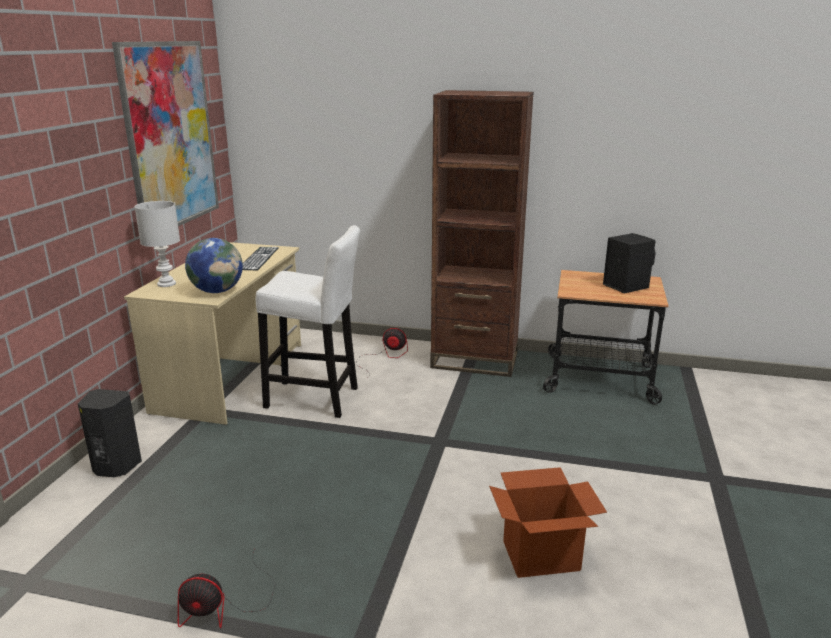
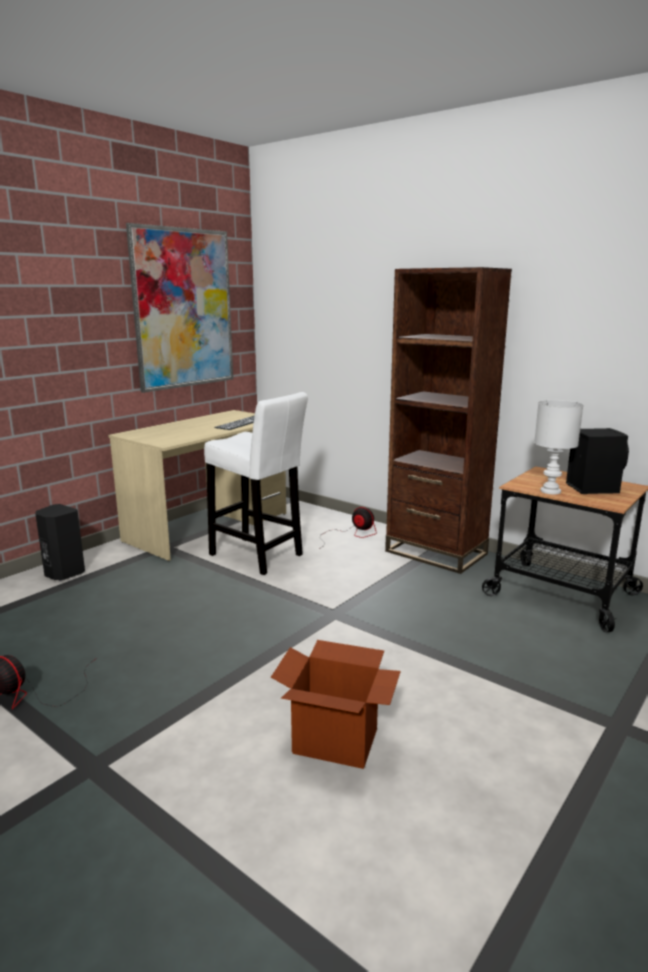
camera: 25 degrees right, 5 degrees down
(166, 284) = (148, 431): white table lamp -> white table lamp (550, 491)
(217, 291) = (177, 439): globe -> none

